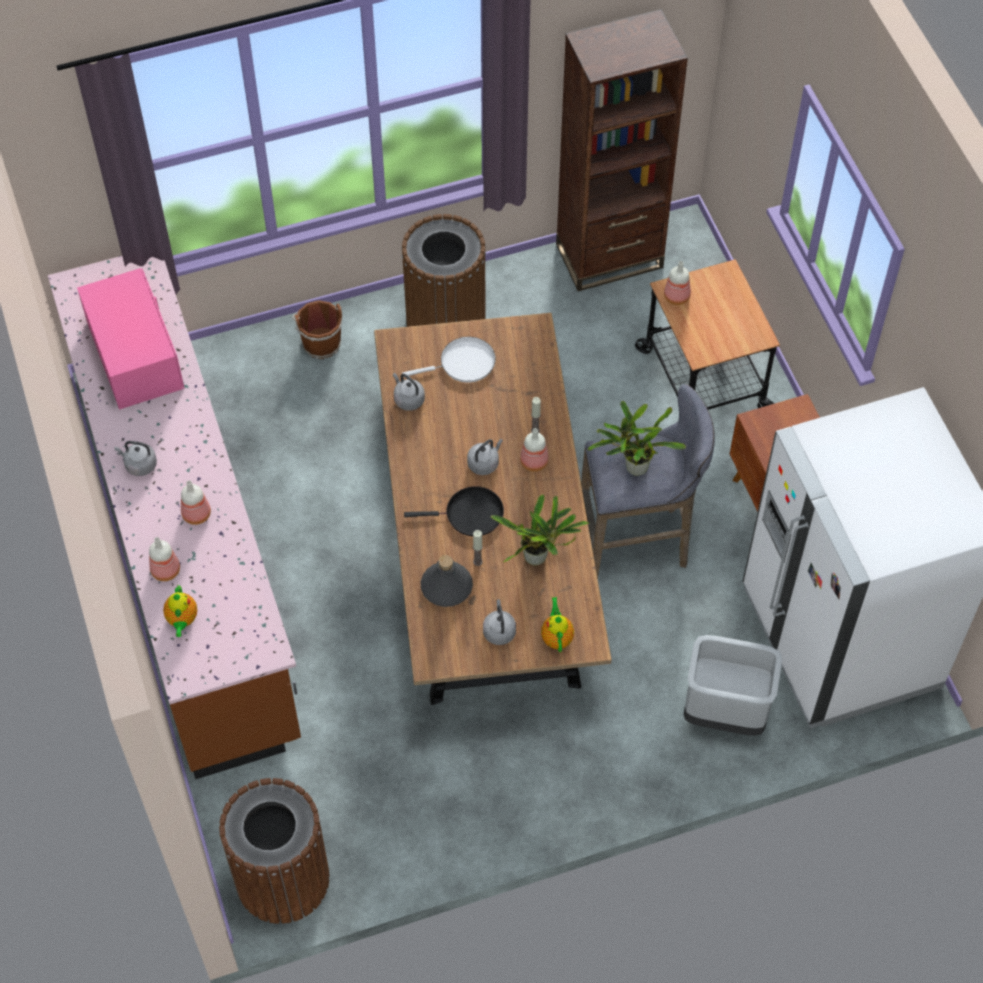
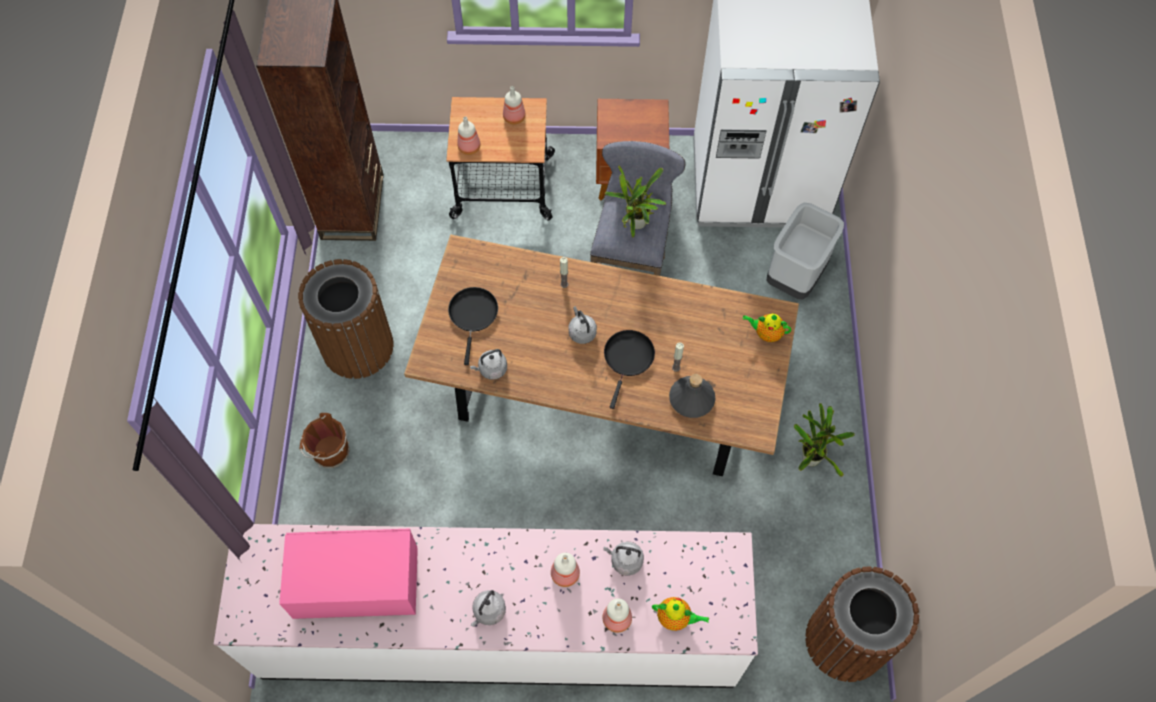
camera: 70 degrees left, 5 degrees up
(187, 549) = (499, 630): brown counter -> white counter
(463, 363) = (473, 315): white frying pan -> black frying pan
(499, 631) = (747, 373): grey kettle -> grey kettle (625, 561)
(533, 461) = (594, 295): bottle -> bottle (513, 117)
(539, 558) = (688, 322): potted plant -> potted plant (811, 456)

